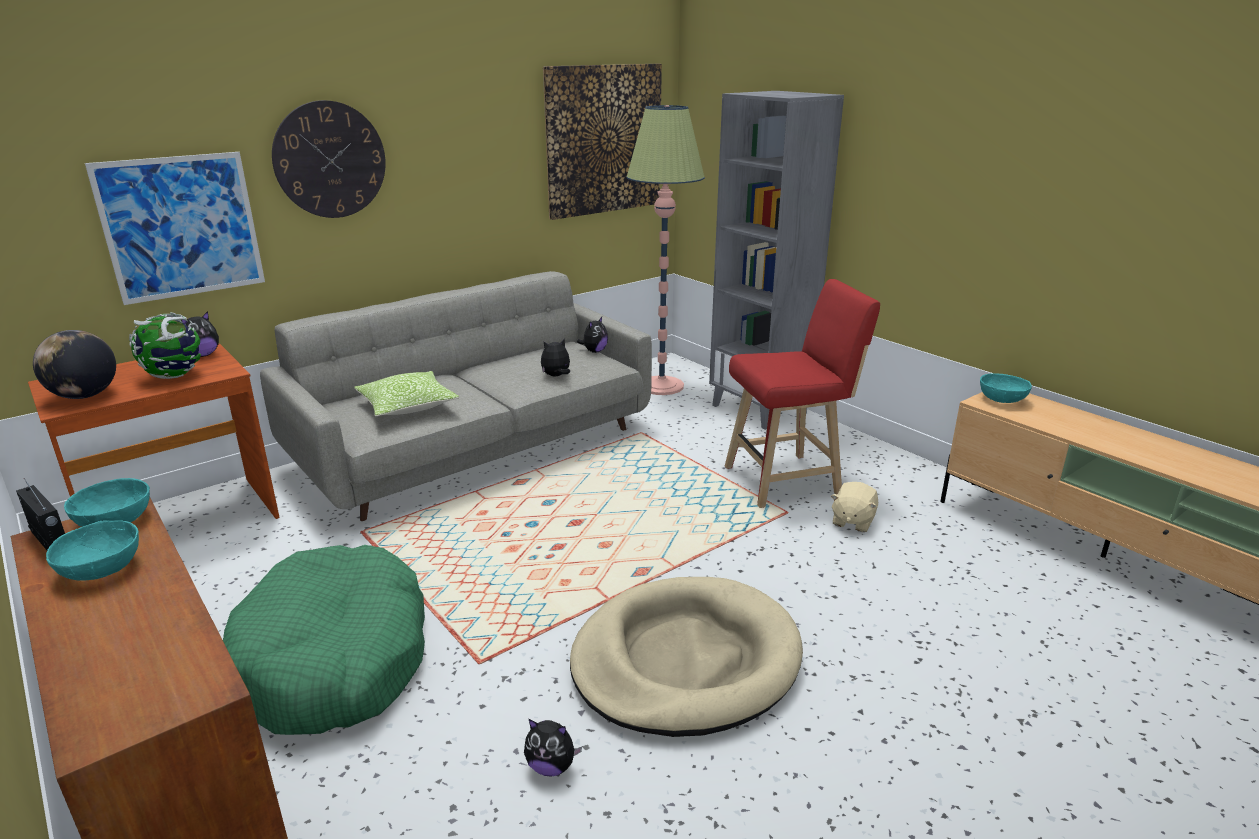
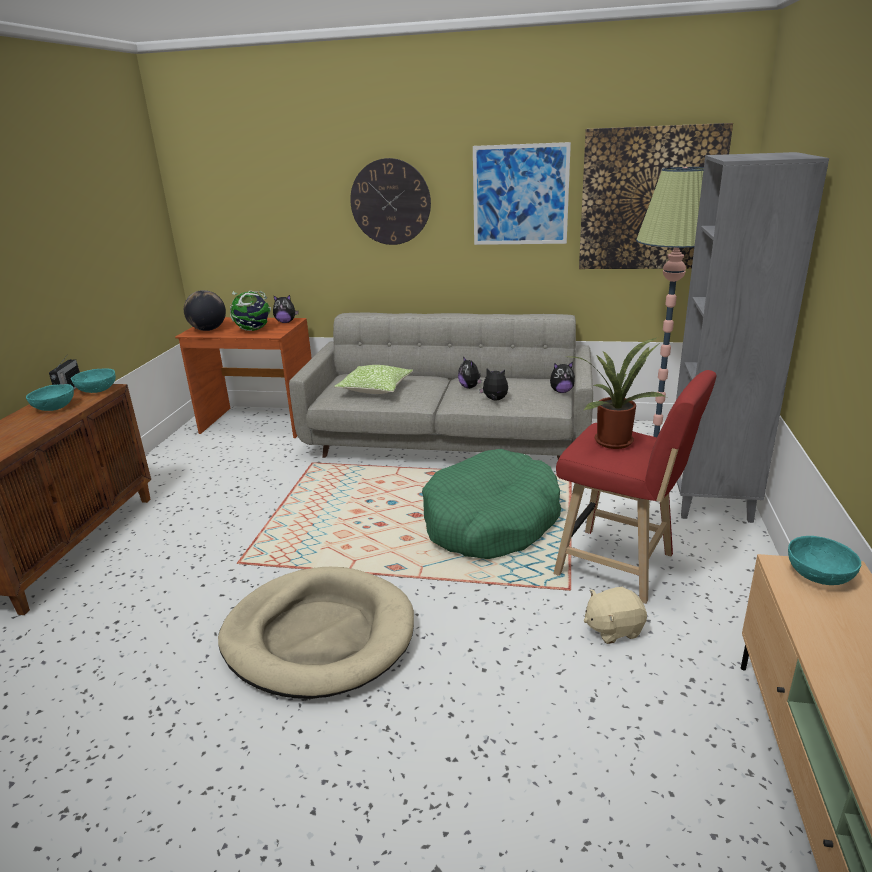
camera: 50 degrees right, 0 degrees up
(181, 227) = (294, 239): picture -> picture (520, 195)
(334, 659) = (199, 521): green dog bed -> green dog bed (490, 521)
(551, 766) = (172, 636): plush toy -> plush toy (470, 387)
(780, 361) = (612, 440): none -> potted plant

